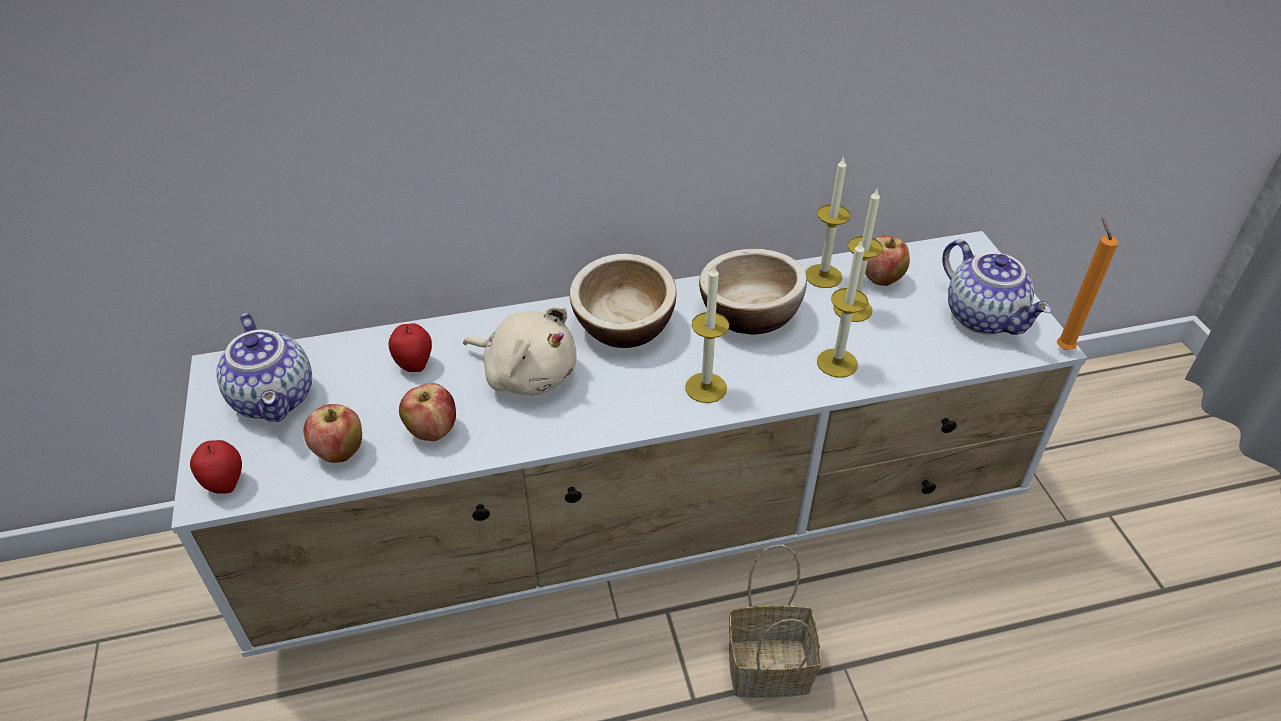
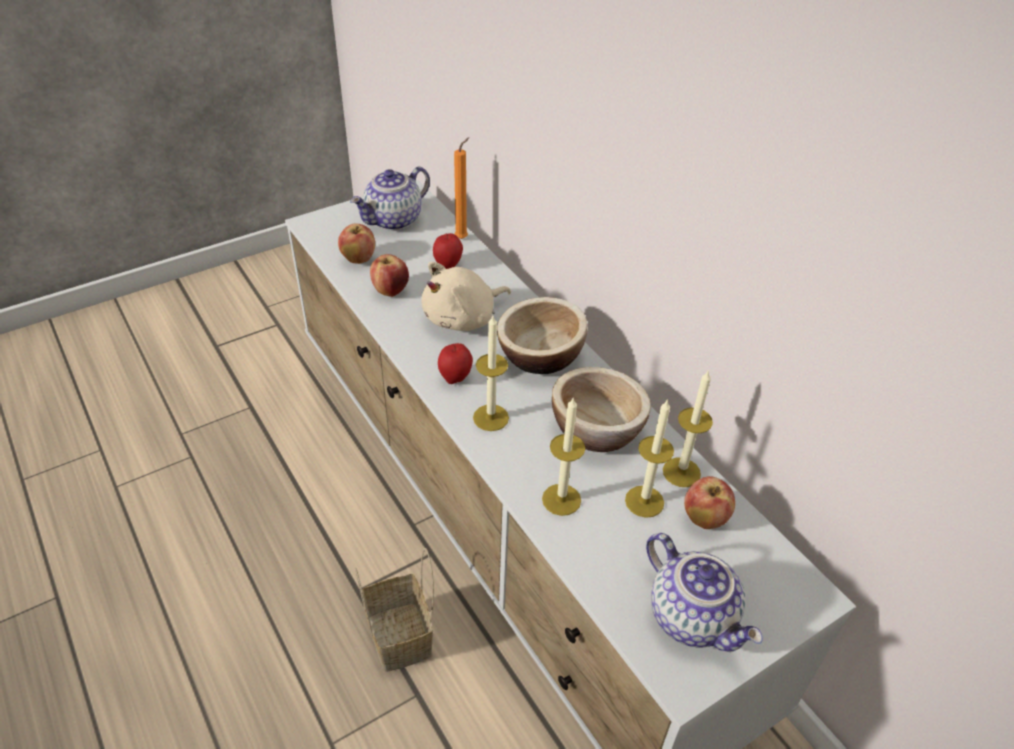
camera: 70 degrees right, 0 degrees up
(225, 484) = (320, 226): apple -> apple (455, 378)
(527, 373) = (463, 318): beige plush toy -> beige plush toy turned 45 degrees clockwise
(984, 317) = (694, 617): teapot -> teapot turned 75 degrees counterclockwise
(1062, 347) = (683, 697): orange candle -> orange candle (463, 238)

